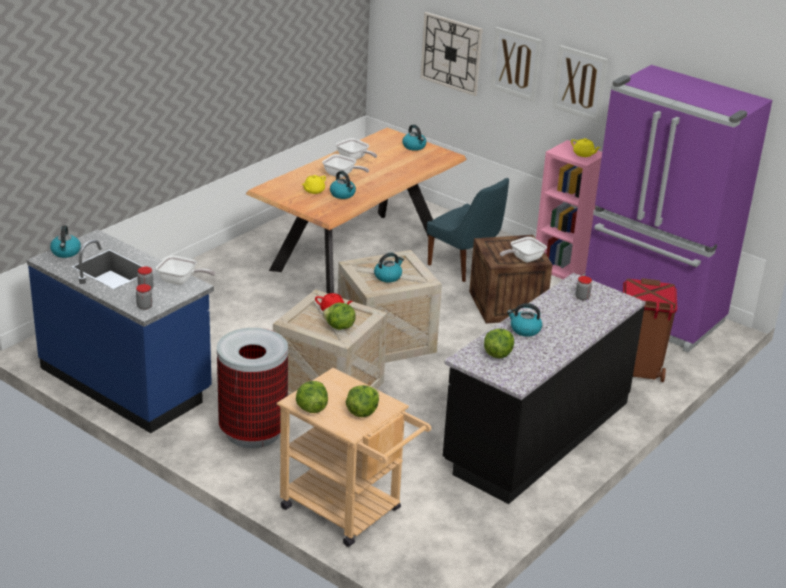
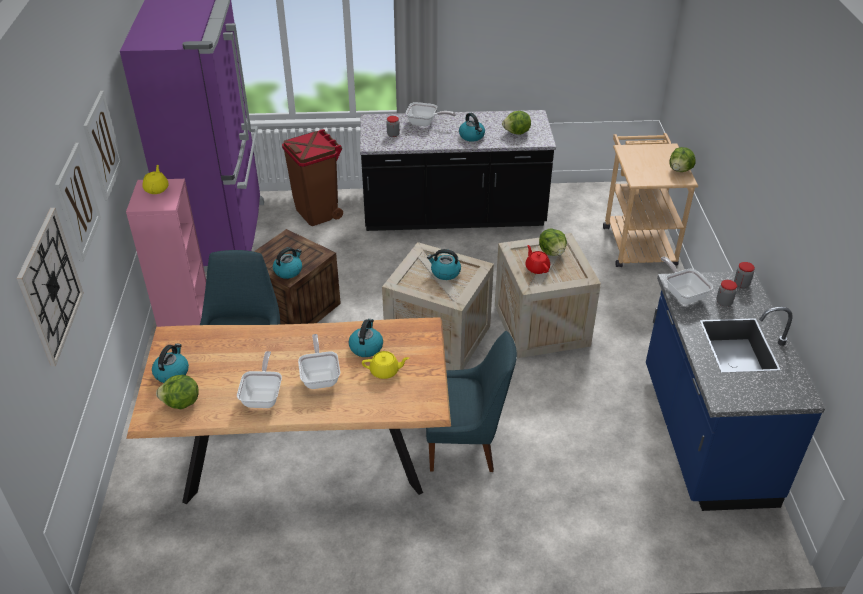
camera: 130 degrees left, 10 degrees up
(66, 252) = (773, 394): kettle -> kettle (288, 271)
(252, 432) = (641, 325): trash can -> none
(277, 299) = (465, 444): none -> blue chair
(362, 412) = (649, 153): lettuce -> lettuce (181, 403)
(523, 259) = (295, 245): frying pan -> frying pan (425, 123)

